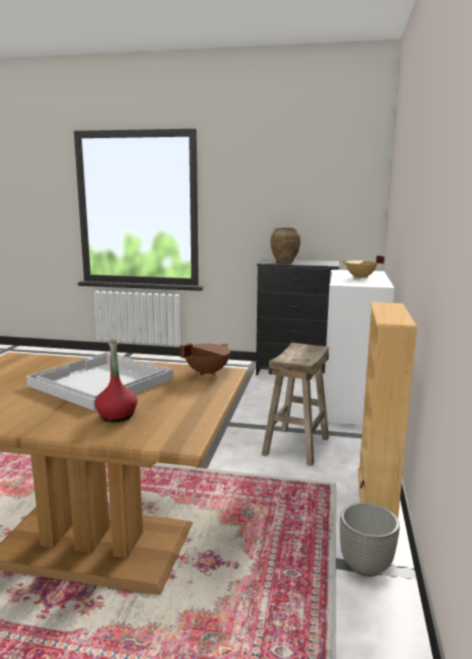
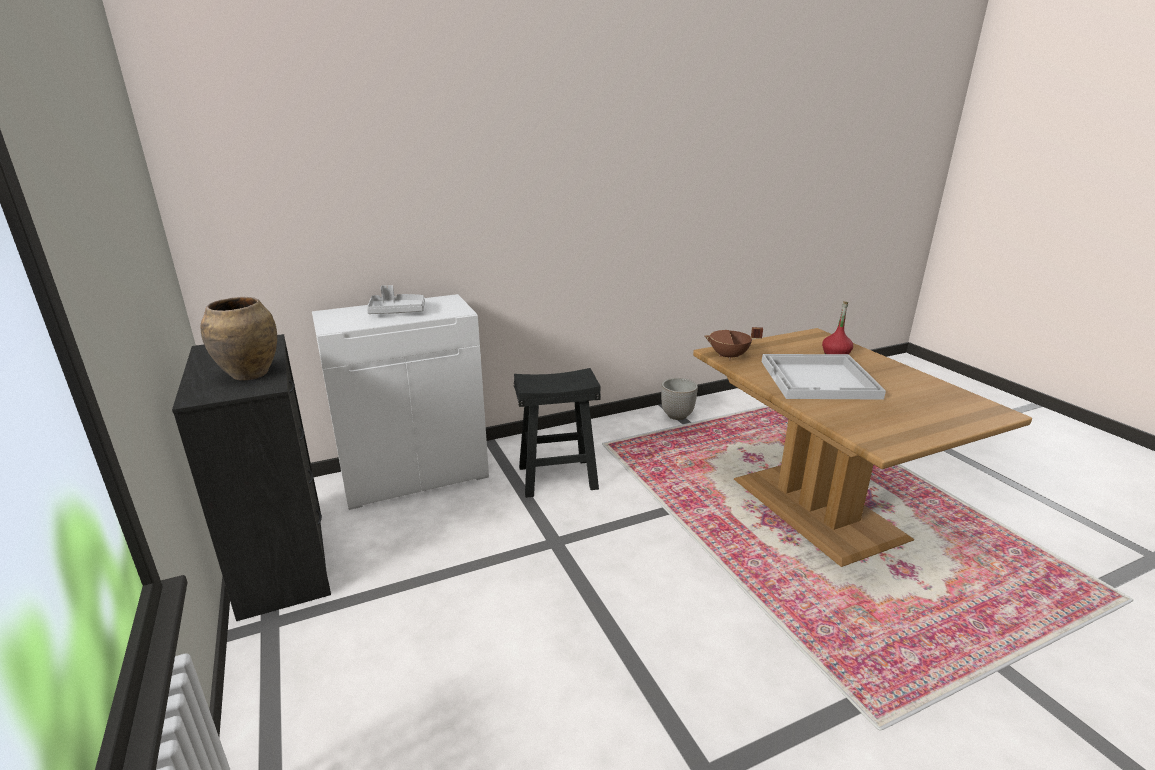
camera: 125 degrees left, 10 degrees up
(296, 446) = (558, 477): beige stool -> black stool
(360, 277) = (397, 311): beige cooking pot -> grey tray
(376, 496) = (599, 426): beige bookcase -> none

